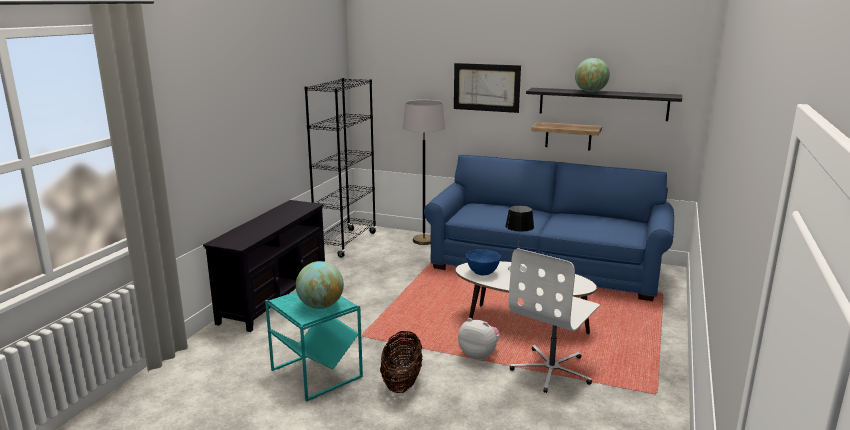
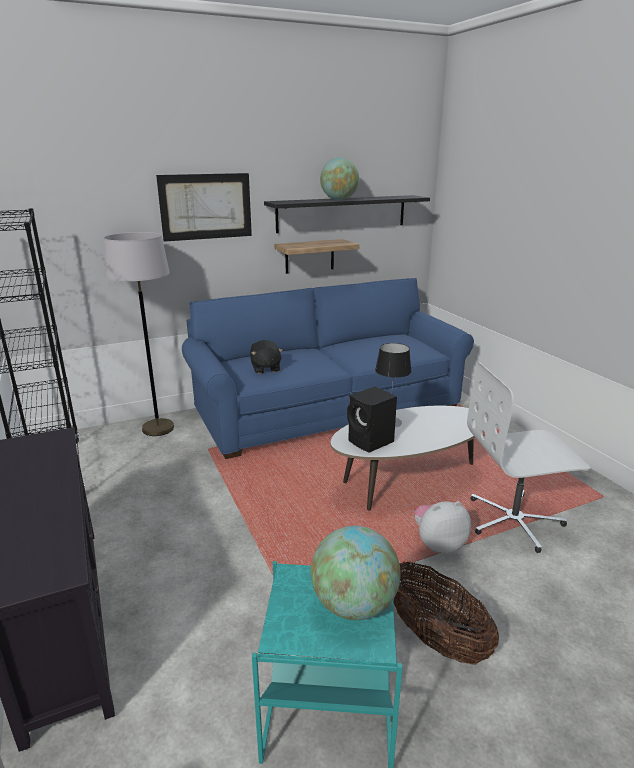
camera: 45 degrees left, 5 degrees up
(483, 273) = (371, 442): blue bowl -> black speaker
(484, 213) = (265, 368): none -> black plush toy
(552, 370) = (514, 521): white office chair -> white office chair turned 90 degrees clockwise

